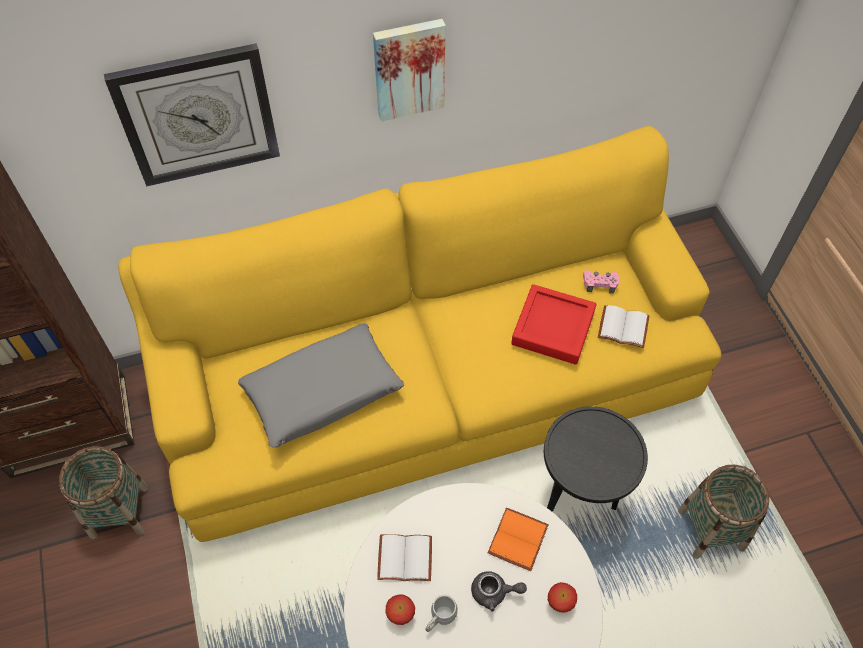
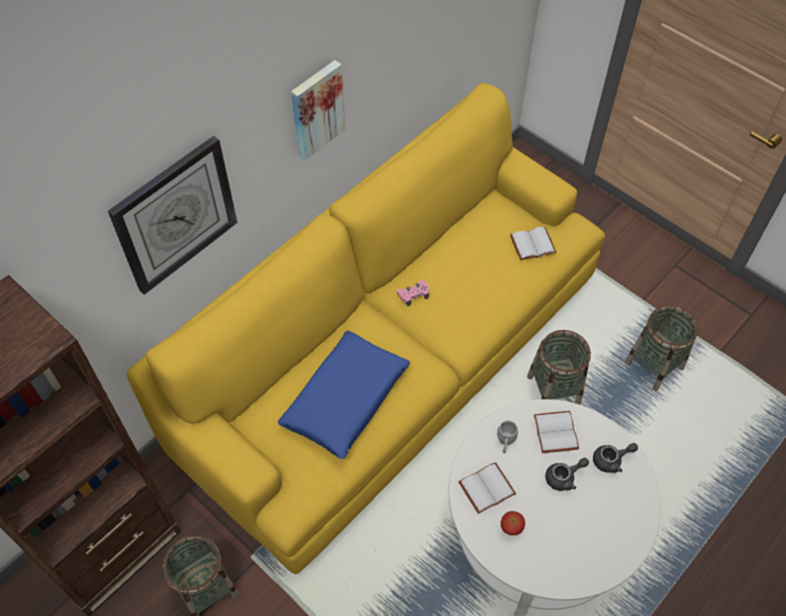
camera: 30 degrees left, 0 degrees up
(322, 392) = (346, 400): grey pillow -> blue pillow
(439, 619) = (539, 516): grey mug -> grey mug (505, 442)
(519, 541) = (557, 433): orange book -> white book
(553, 328) = (484, 268): red tray -> none
(559, 603) = (611, 460): apple -> grey teapot
(579, 497) = (553, 389): black side table -> basket
(600, 283) = (495, 219): pink game controller -> pink game controller (413, 294)

